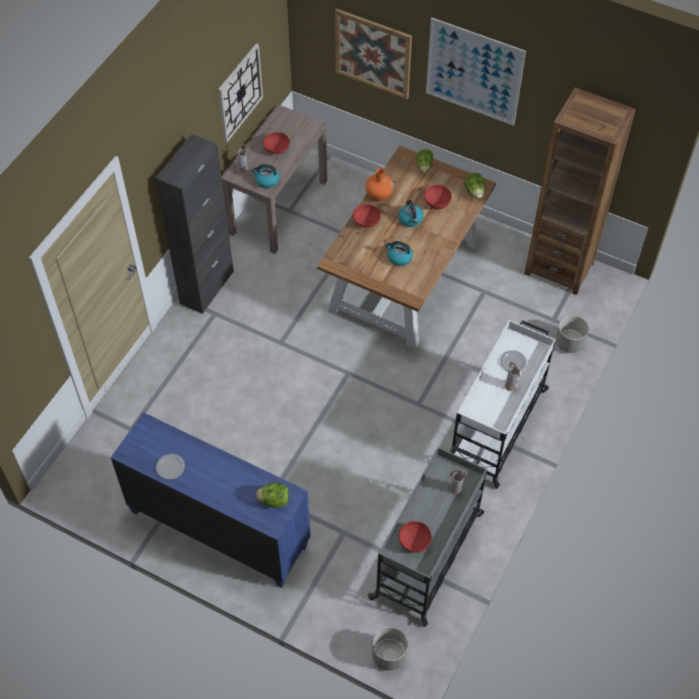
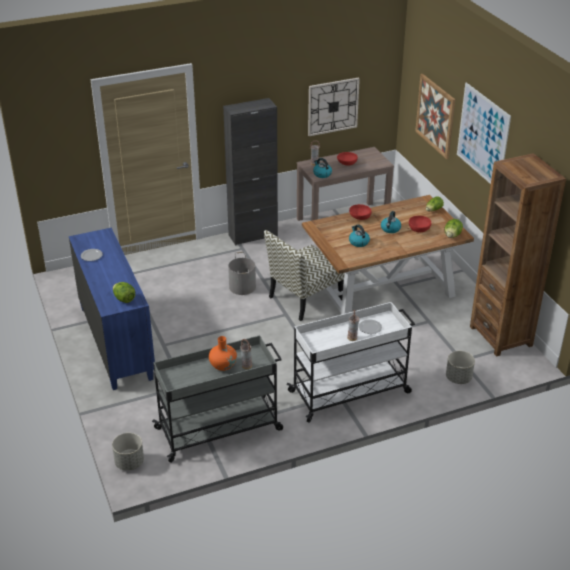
camera: 40 degrees right, 20 degrees down
(270, 366) = (243, 287): none -> grey bucket
(346, 340) = (304, 299): none -> chair
(379, 194) = (385, 209): orange vase -> orange vase (223, 365)
(414, 541) = (186, 375): red bowl -> none

